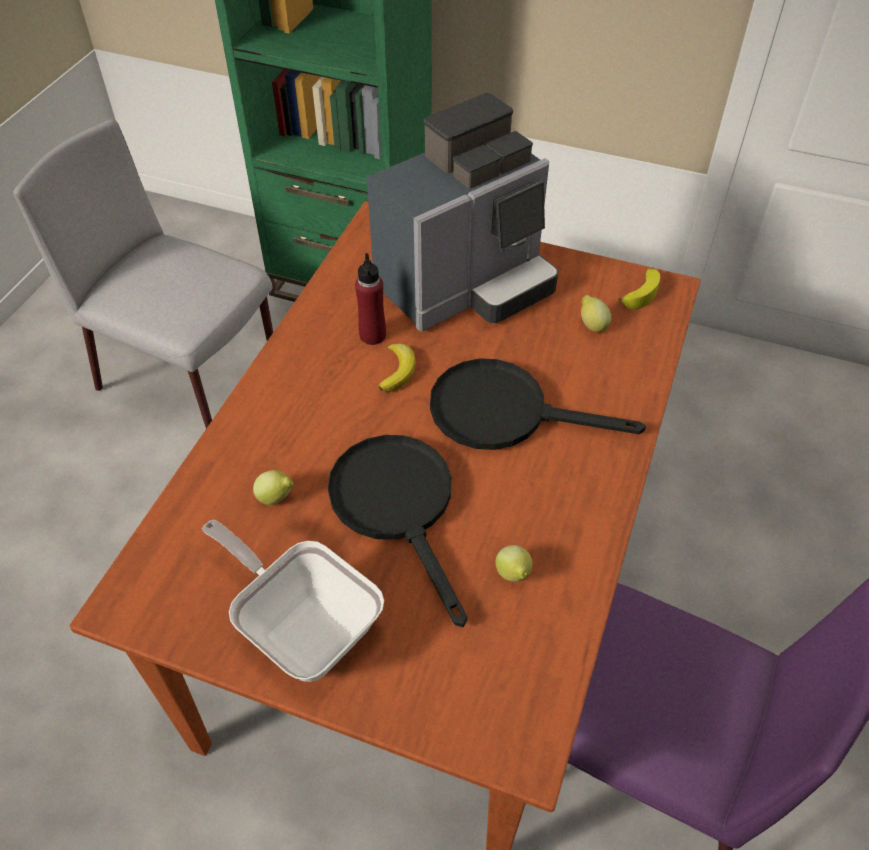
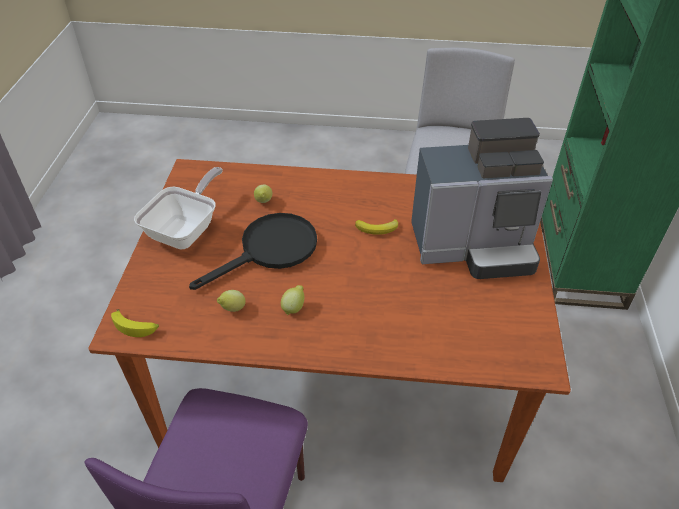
camera: 75 degrees right, 5 degrees down
(372, 335) = (402, 212): red bottle -> none
(467, 286) = (474, 246): coffee machine -> coffee machine turned 45 degrees counterclockwise
(505, 412) = (361, 285): black frying pan -> none
(592, 325) = (469, 321): lemon -> lemon (294, 307)
(640, 292) = (525, 348): banana -> banana (136, 327)

